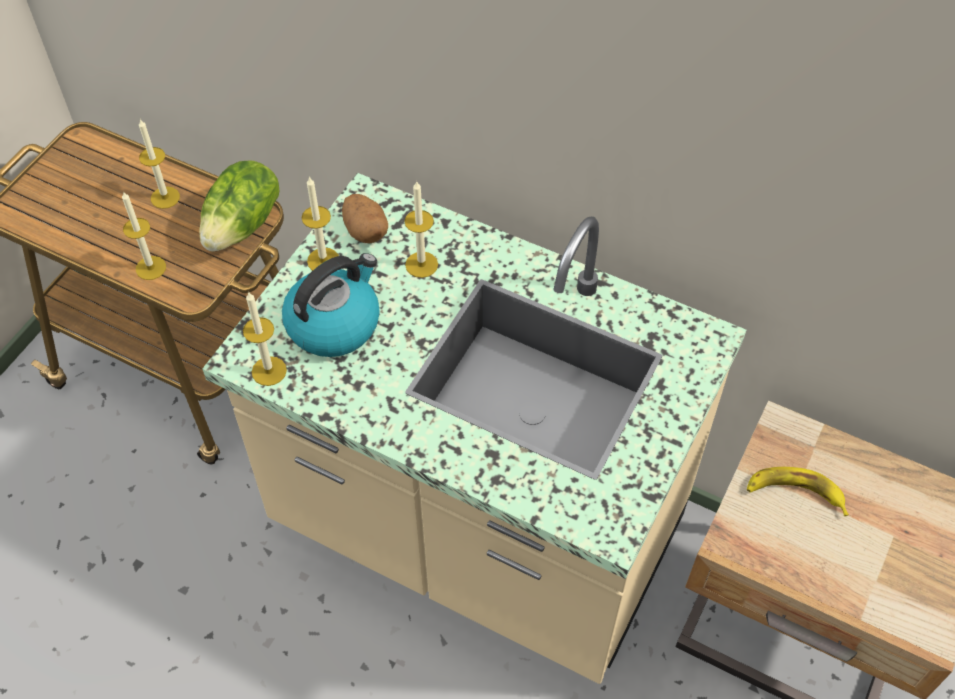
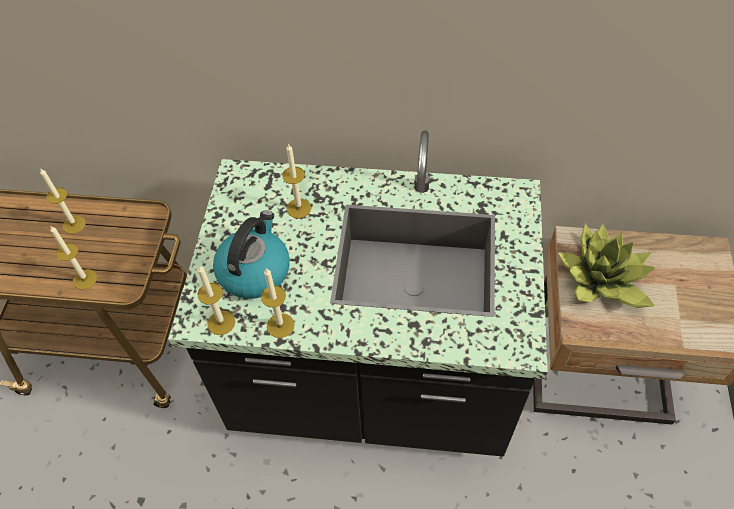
camera: 20 degrees left, 0 degrees up
(244, 225) = (144, 225): lettuce -> none
(323, 260) = (225, 228): candle -> candle (280, 325)
(365, 230) = (246, 197): potato -> none
(477, 529) = (371, 383): beige counter -> black counter
(794, 493) = (602, 280): banana -> potted plant

